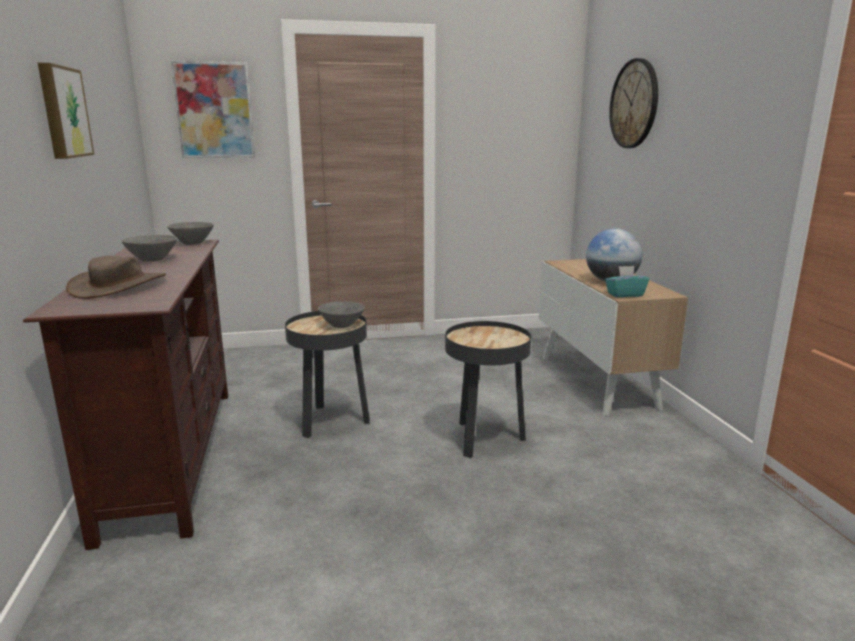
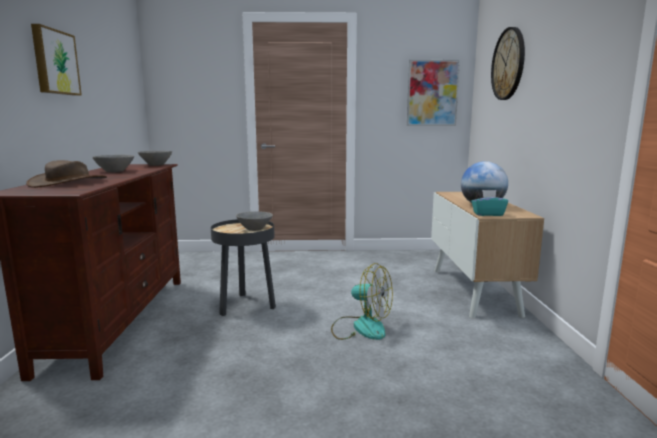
camera: 10 degrees right, 5 degrees down
(214, 110) = (194, 77): picture -> picture (432, 93)
(484, 438) = (361, 327): black side table -> fan

